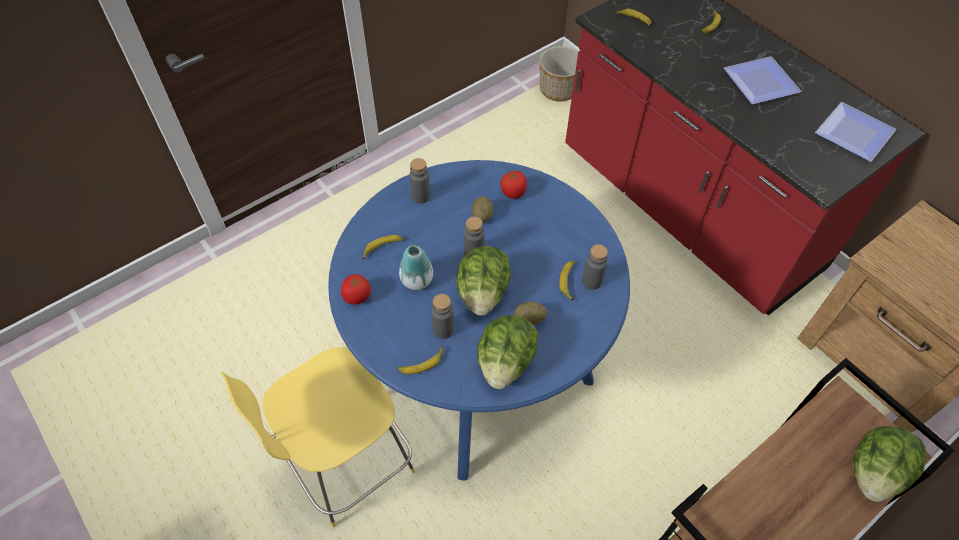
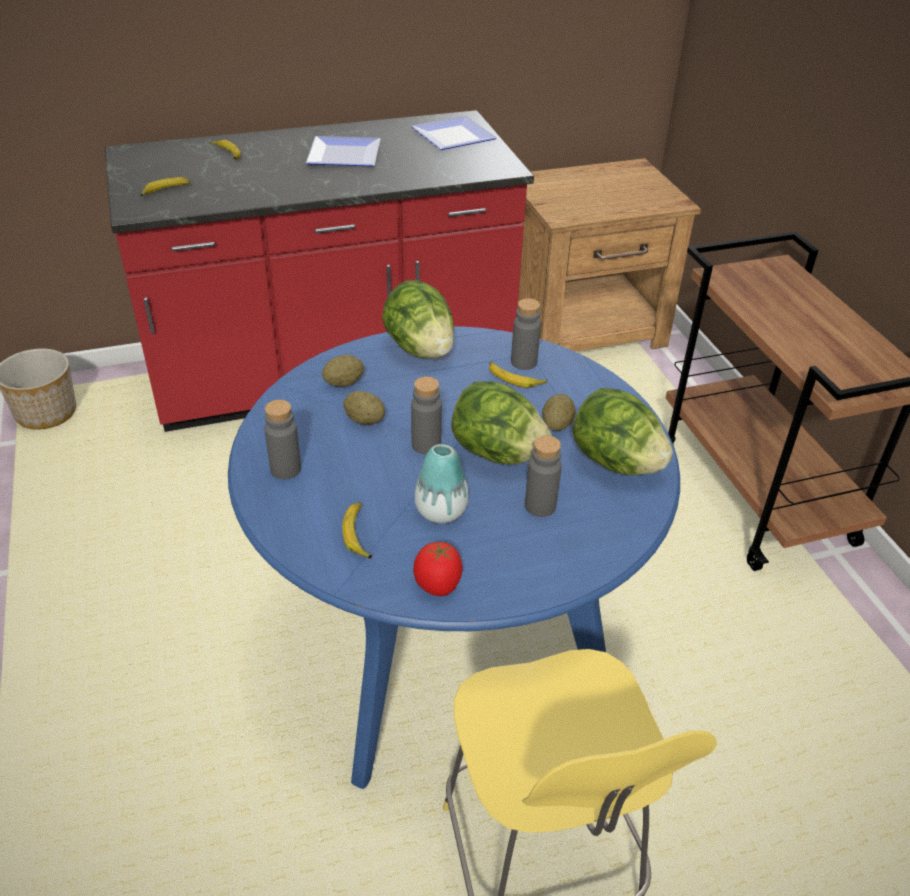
camera: 70 degrees left, 15 degrees down
(421, 363) = (588, 541): banana -> none
(513, 193) = (344, 383): tomato -> potato
(874, 472) = (799, 285): lettuce -> lettuce (420, 349)

